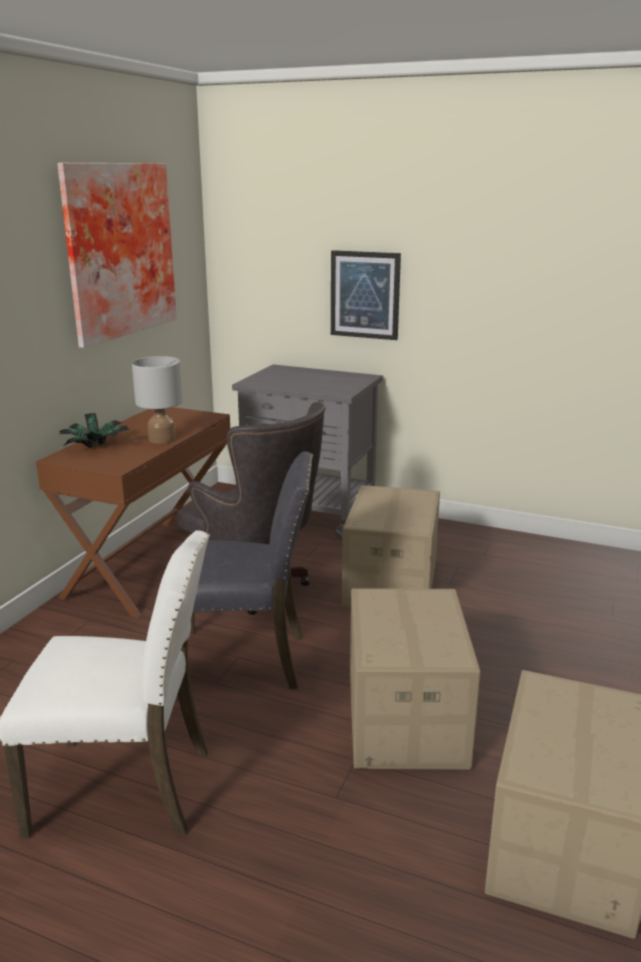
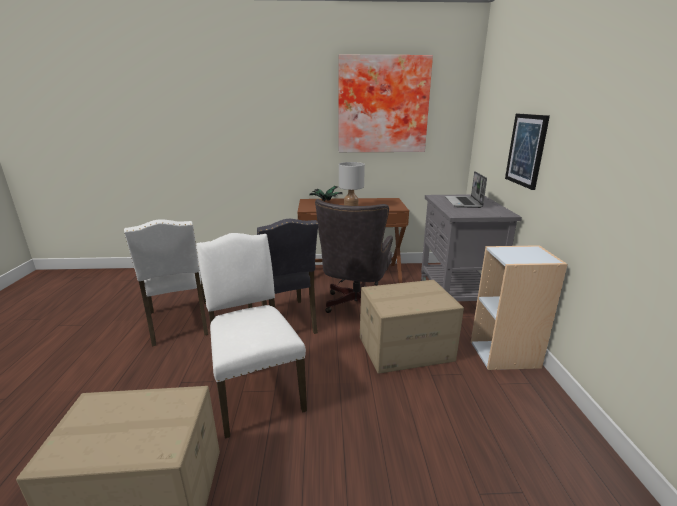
camera: 65 degrees right, 0 degrees up
(300, 379) = (463, 203): none -> laptop
(404, 718) = (256, 390): cardboard box -> white chair
(441, 533) = (505, 354): none -> bookcase

